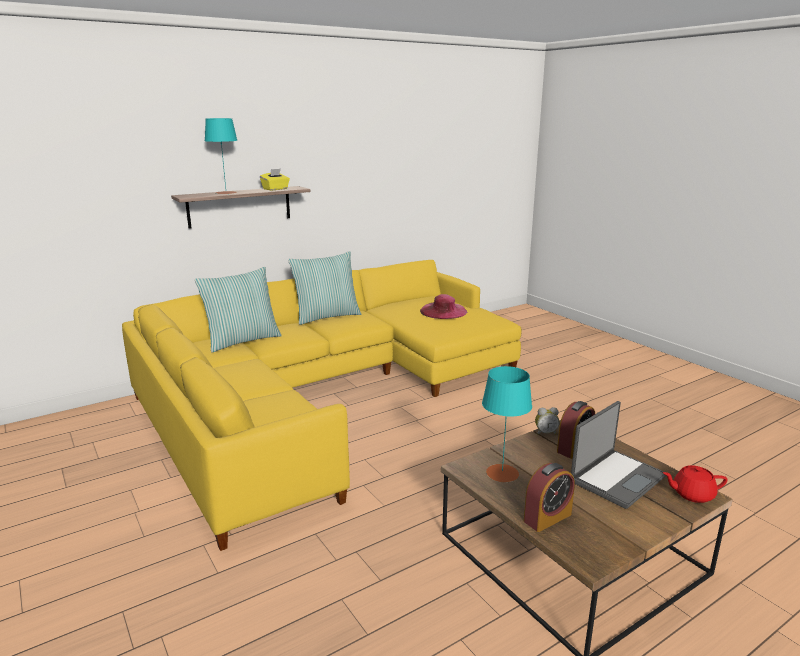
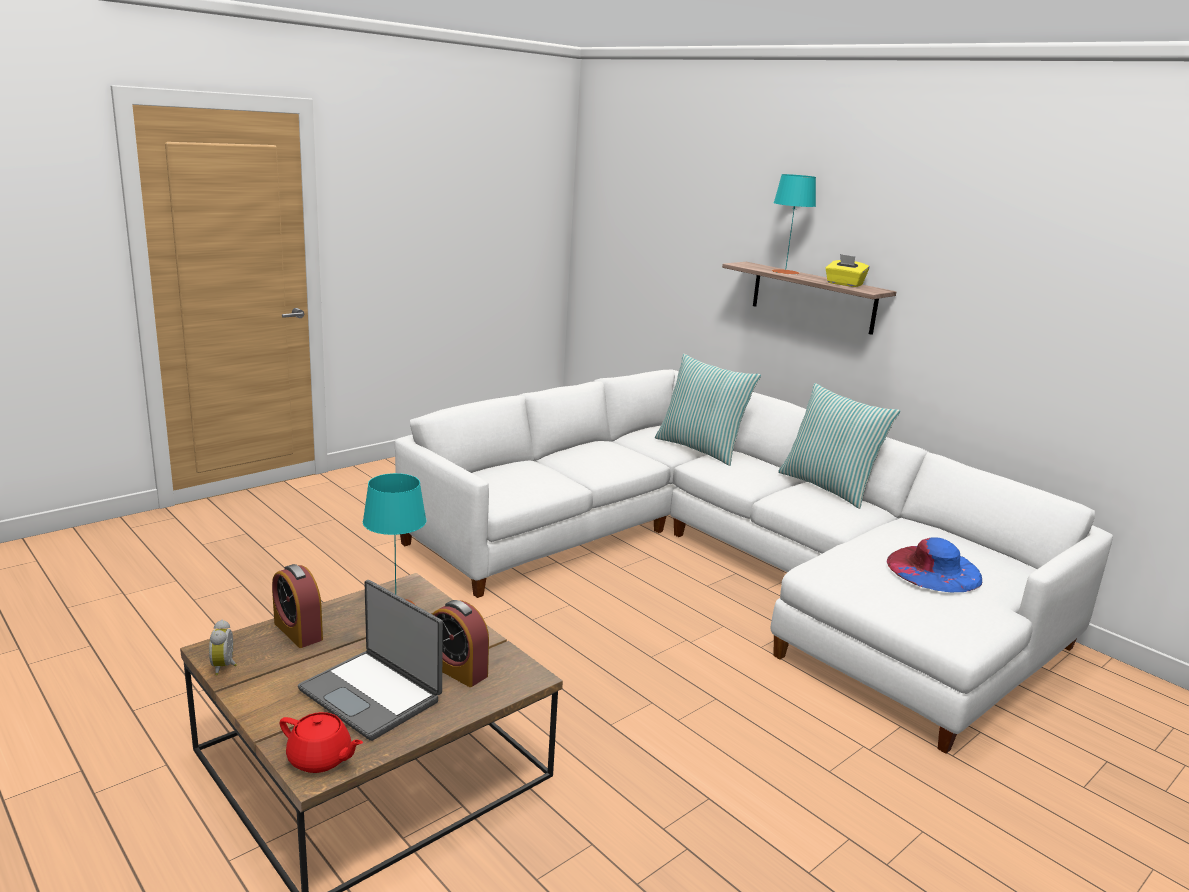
camera: 80 degrees right, 0 degrees up
(323, 394) = (729, 566): yellow sofa -> white sofa
(443, 311) = (934, 569): pink hat -> blue hat
(545, 433) = (500, 649): alarm clock -> alarm clock (225, 666)
(692, 494) = (320, 759): red teapot -> red teapot turned 120 degrees clockwise

